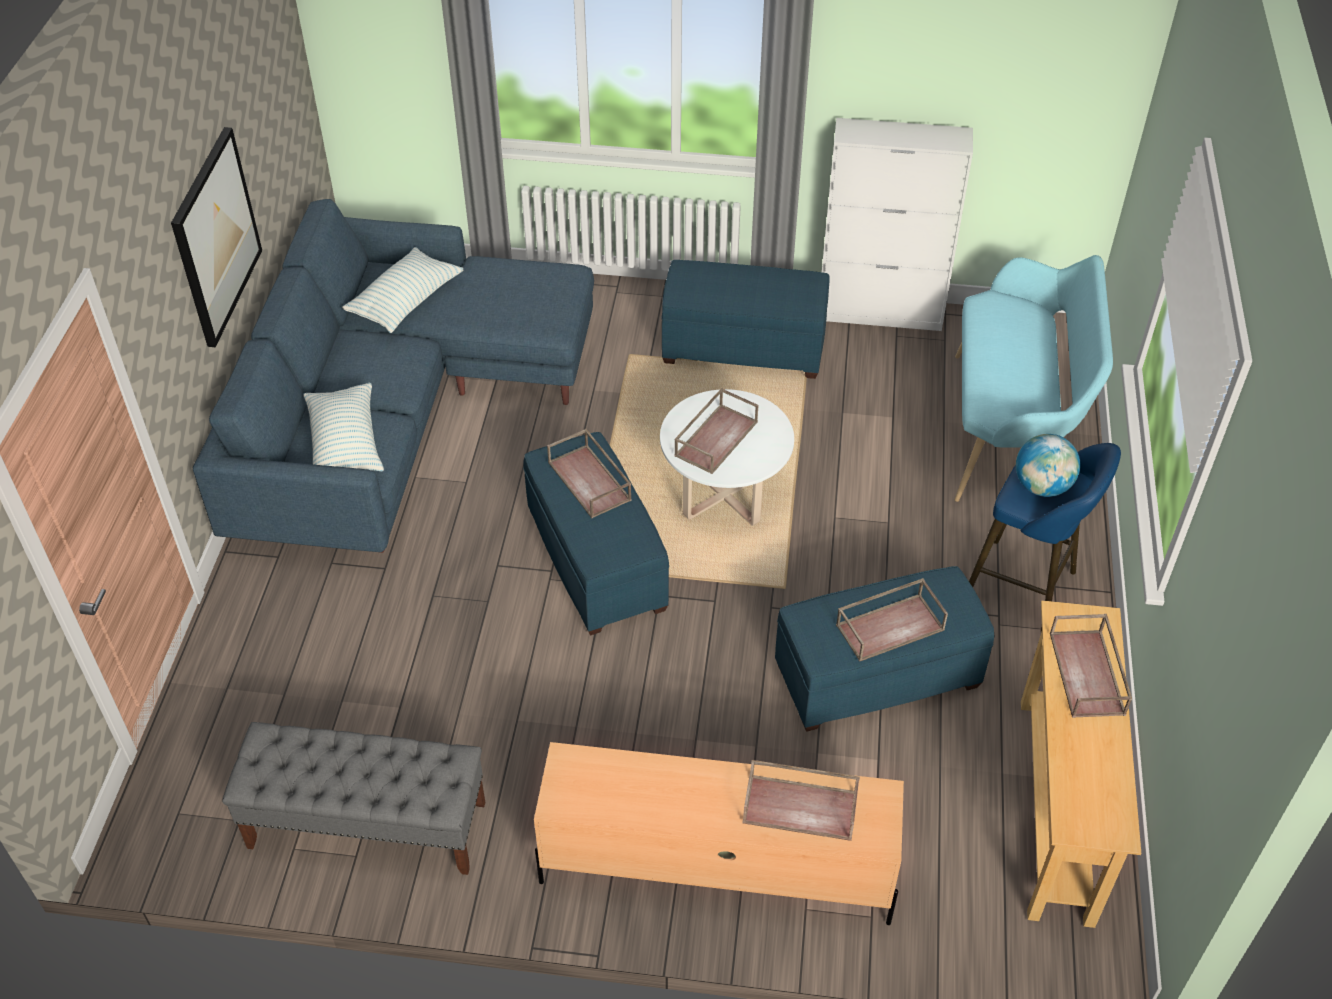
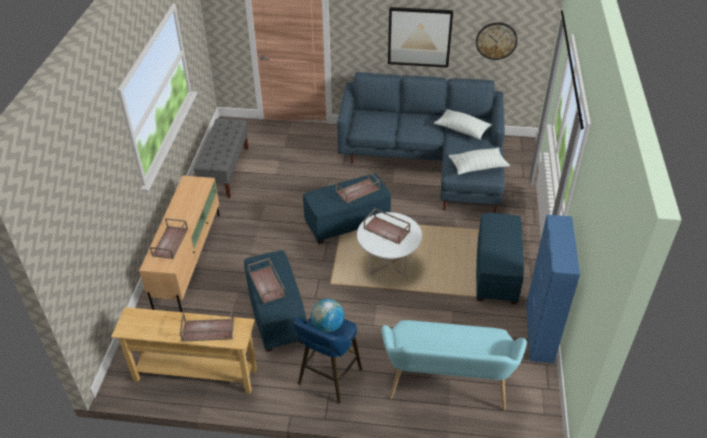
camera: 90 degrees right, 5 degrees down
(272, 126) = (496, 40): none -> wall clock
(345, 444) = (372, 122): pillow -> pillow (478, 167)
(880, 313) = (539, 332): white cabinet -> blue cabinet

